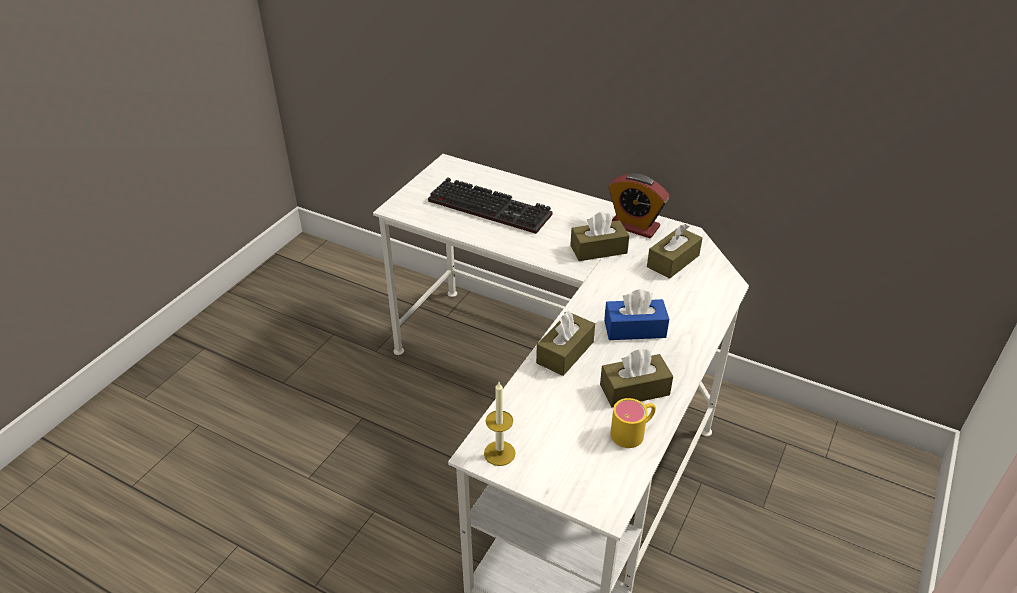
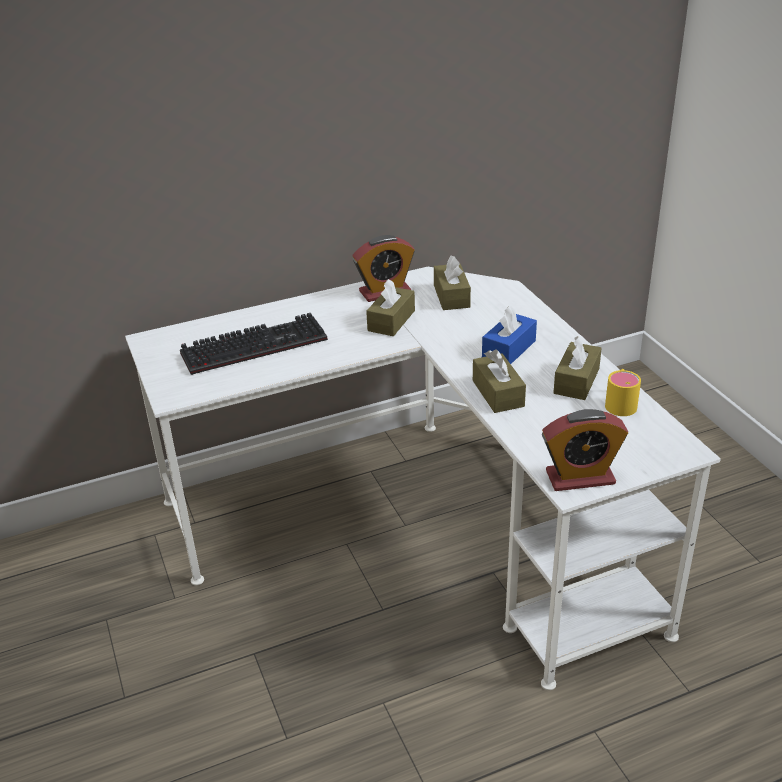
camera: 50 degrees left, 5 degrees down
(499, 453) = (580, 477): candle -> alarm clock

